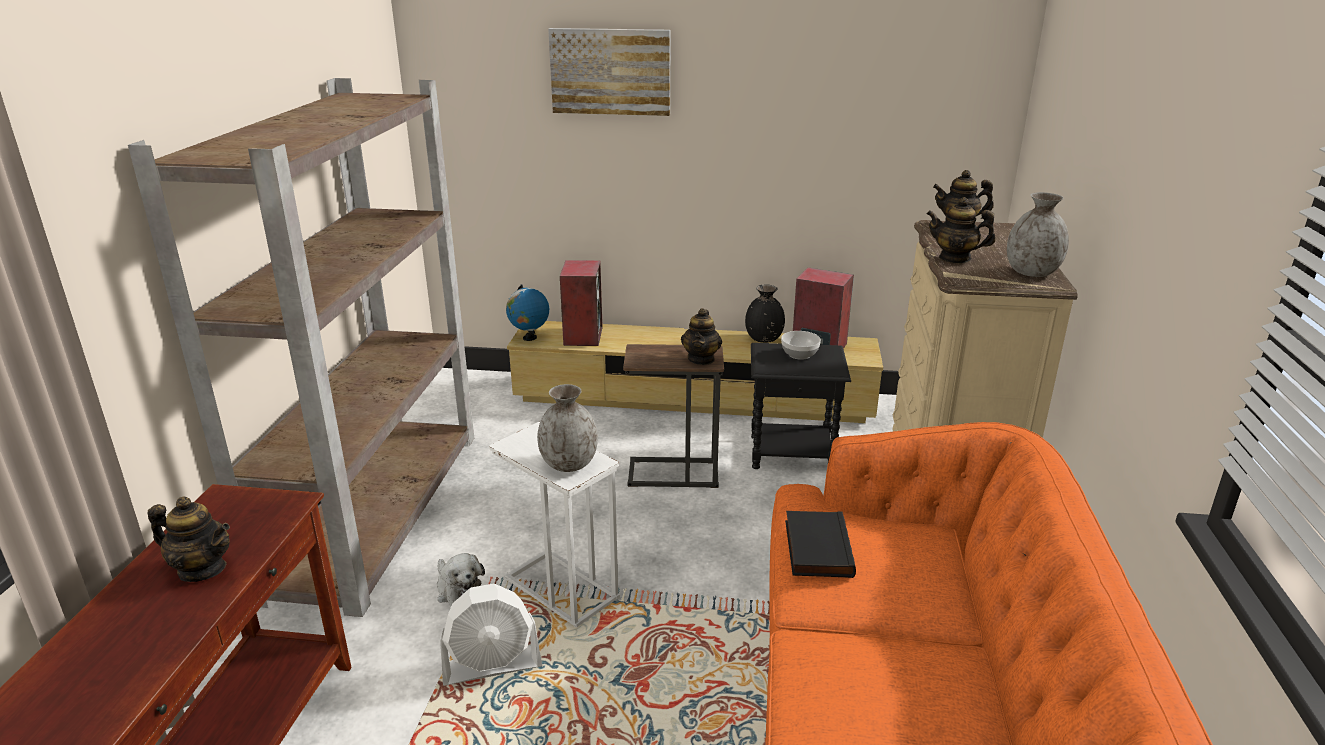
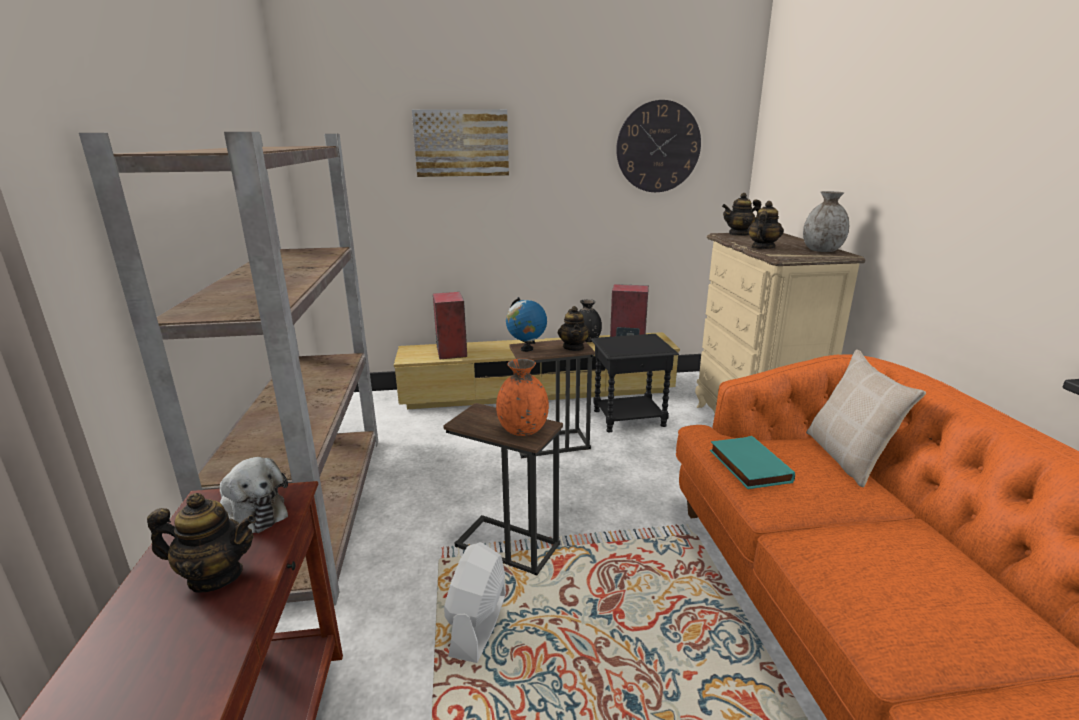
camera: 15 degrees left, 5 degrees down
(458, 589) = (417, 563): plush toy -> plush toy (251, 513)
(492, 666) = (478, 625): white fan -> white fan turned 135 degrees clockwise
(529, 338) = (409, 357): globe -> globe (526, 349)
(562, 588) = (508, 545): white side table -> brown side table
(568, 464) = (522, 430): grey vase -> orange vase
(799, 355) = (631, 341): bowl -> none
(815, 548) = (747, 466): black book -> turquoise book
(881, 84) = (658, 147): none -> wall clock
(955, 258) = (762, 247): teapot -> teapot turned 120 degrees clockwise
(955, 559) = (848, 458): none -> beige pillow

